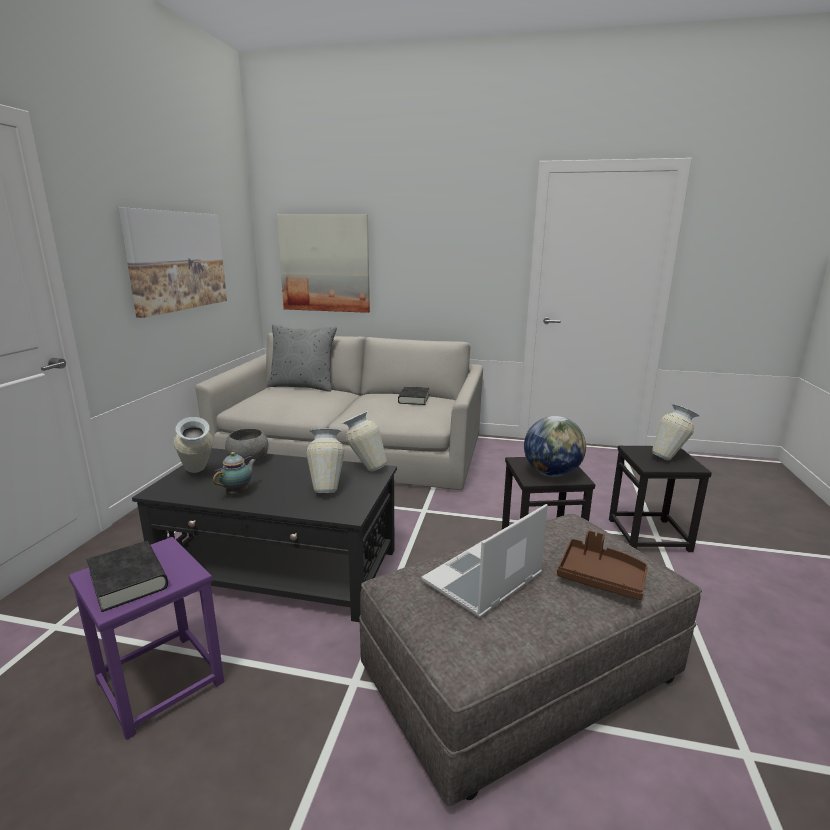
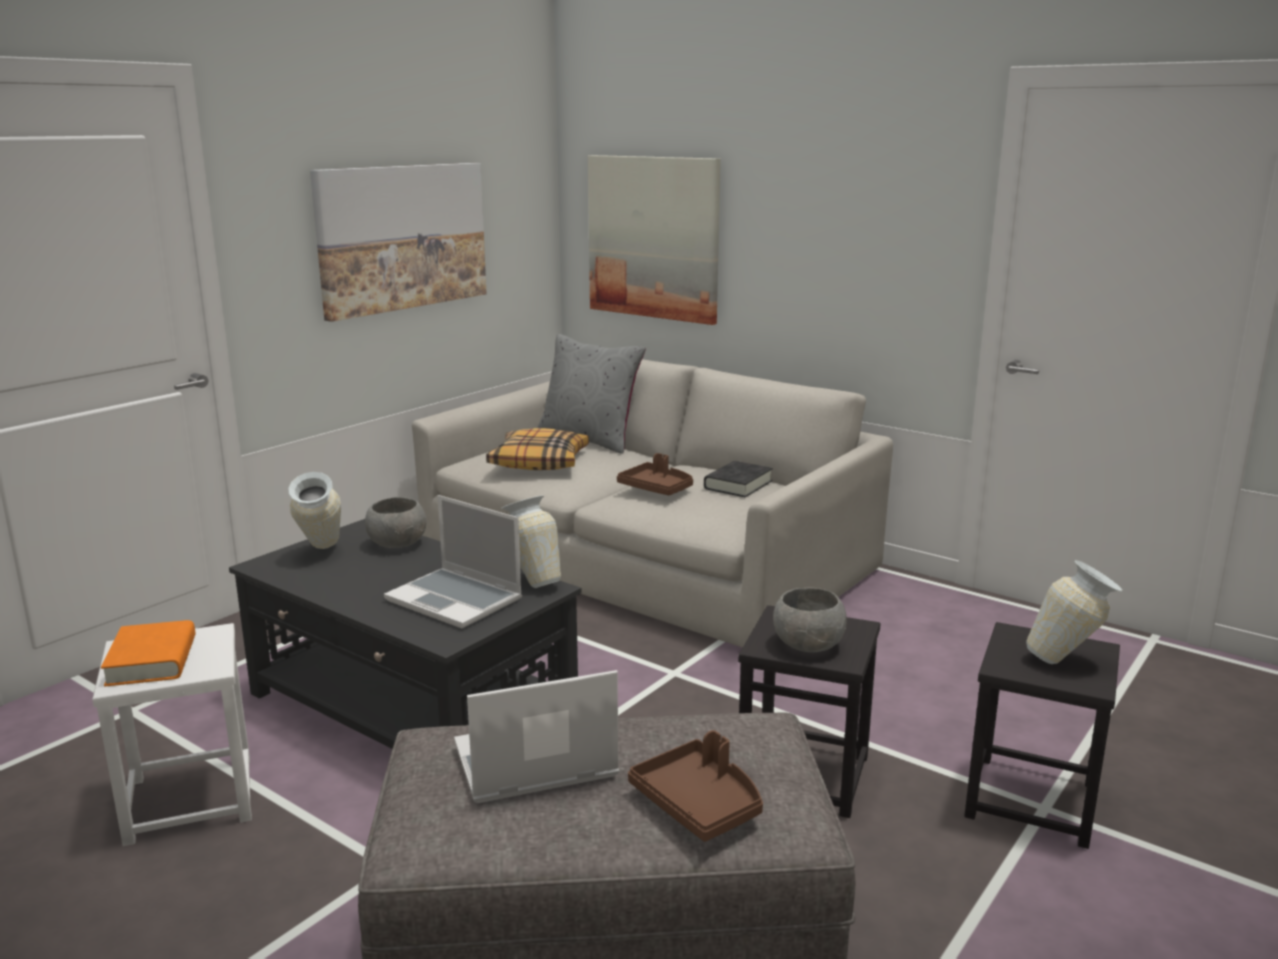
camera: 25 degrees right, 0 degrees up
(128, 580) = (152, 661): black book -> orange book
(160, 683) = (189, 800): purple stool -> white stool
(238, 492) = (346, 584): teapot -> none
(285, 401) = (539, 462): none -> pillow
(327, 488) = (456, 600): vase -> laptop
(371, 406) = (657, 488): none -> brown tray
(552, 473) = (809, 645): globe -> grey bowl

